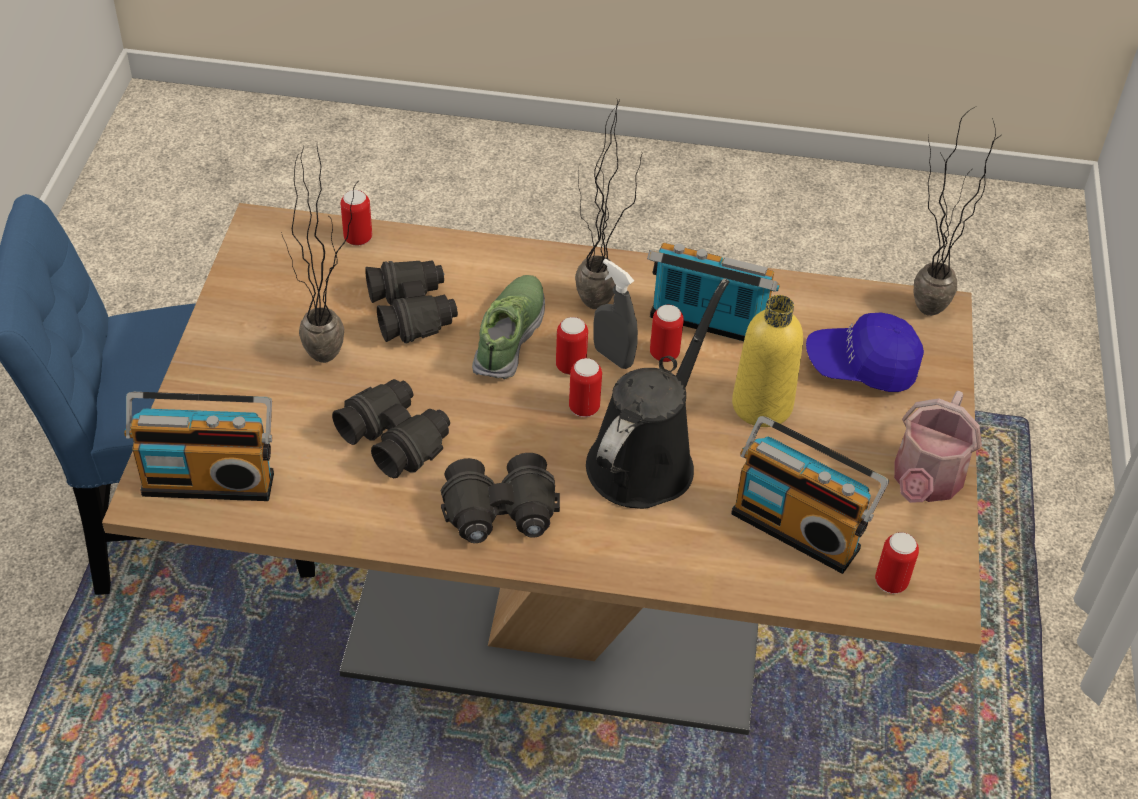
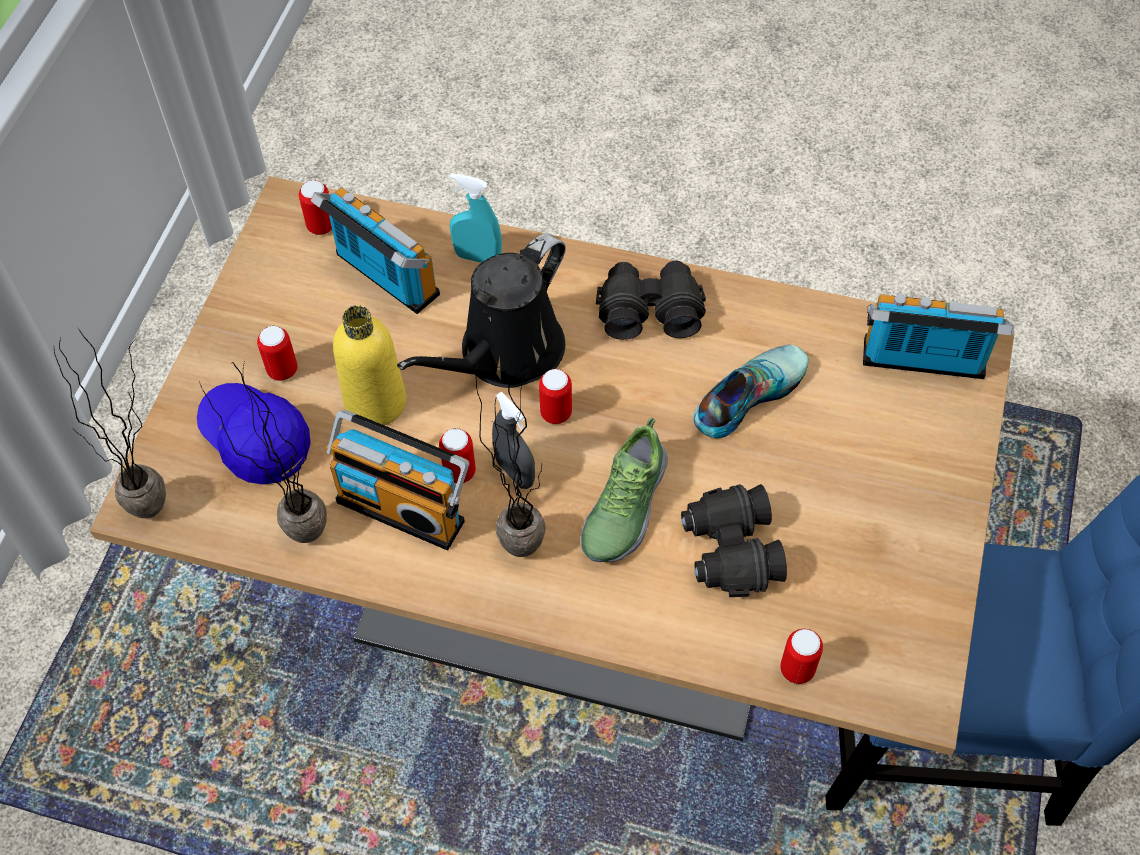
camera: 170 degrees left, 10 degrees up
(336, 361) = (812, 489): potted plant -> potted plant (296, 525)
(395, 438) = (747, 394): black binoculars -> shoe
(570, 366) = (562, 464): can -> can (282, 370)
(701, 559) = (478, 257): none -> turquoise spray bottle
(861, 367) = (256, 440): blue cap -> blue cap turned 150 degrees counterclockwise
(925, 482) = (250, 311): watering can -> none

